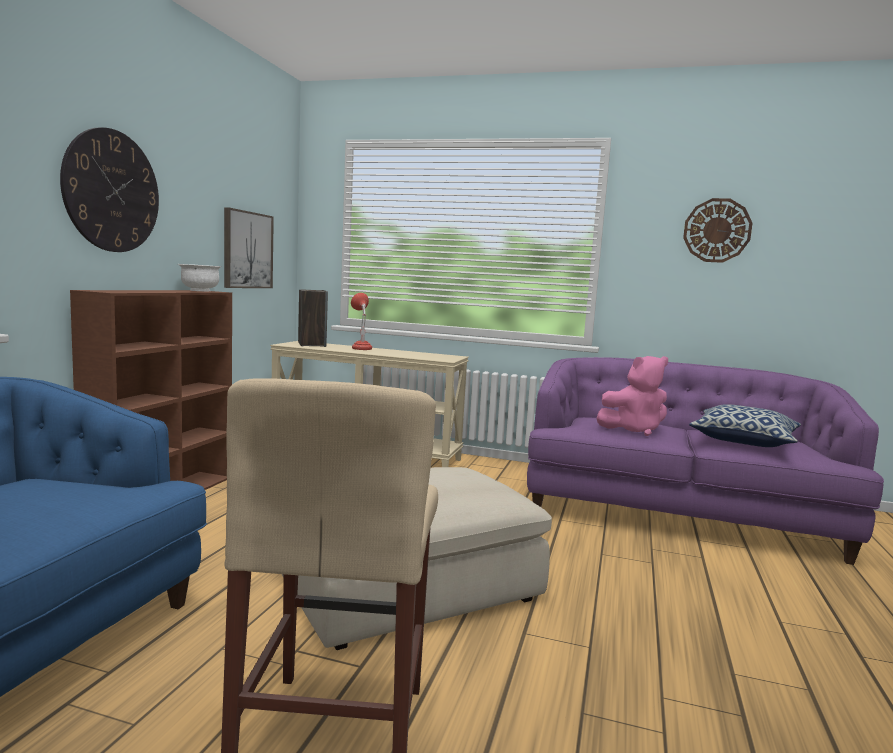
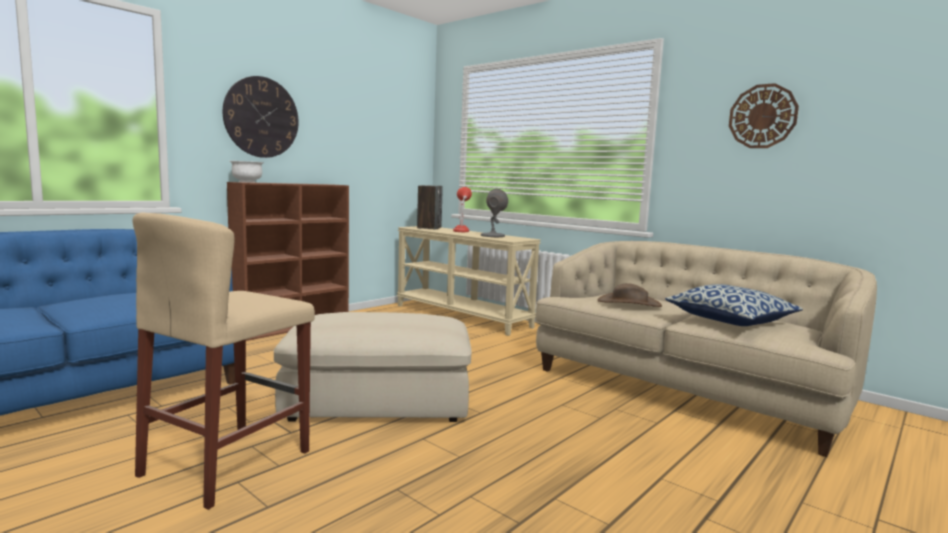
camera: 25 degrees right, 0 degrees up
(200, 291) = (326, 184): white bowl -> white bowl (247, 182)
(247, 250) = (380, 156): picture -> none
(411, 354) = (492, 236): none -> grey table lamp
(633, 430) = (629, 303): pink plush toy -> brown hat
(678, 514) = (686, 389): purple sofa -> beige sofa

